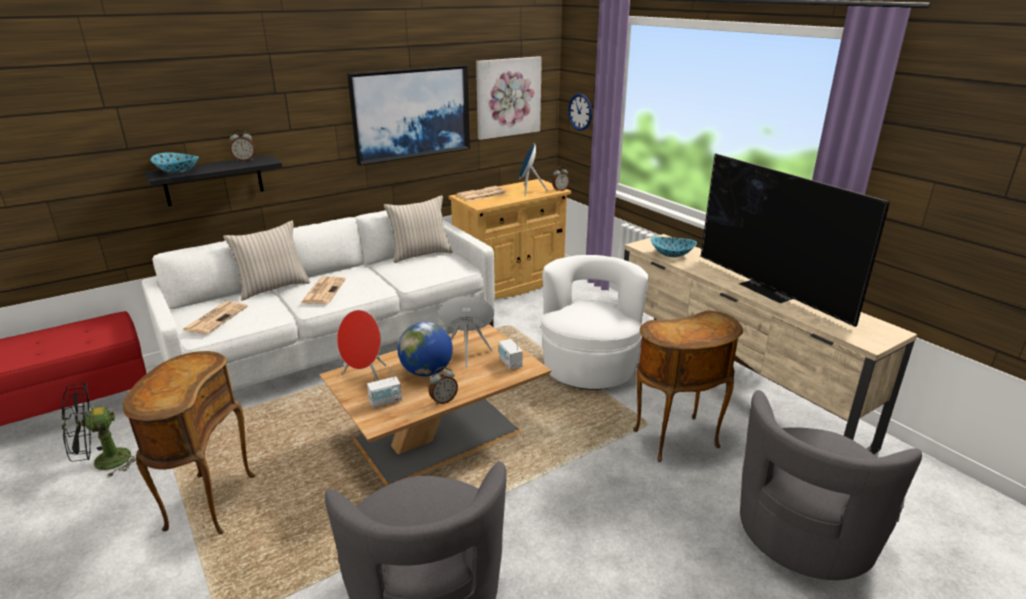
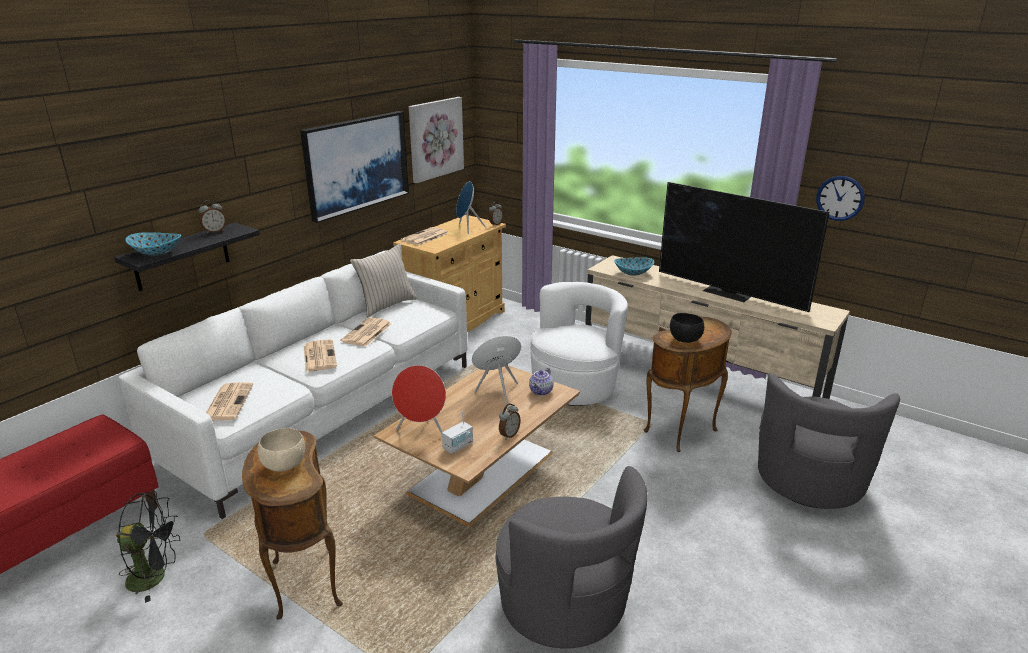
camera: 20 degrees left, 0 degrees up
(103, 463) = (155, 577): black fan -> black fan turned 135 degrees counterclockwise
(174, 382) = (284, 465): none -> beige bowl
(273, 288) = (261, 362): beige pillow -> none
(381, 277) = (366, 333): none -> newspaper
(426, 372) = (474, 413): globe -> none
(510, 363) = (541, 391): radio -> teapot
(580, 112) = (502, 147): wall clock -> wall clock (840, 198)
(589, 367) = (575, 386): white armchair -> white armchair turned 45 degrees clockwise
(674, 333) = (684, 340): none -> black bowl

